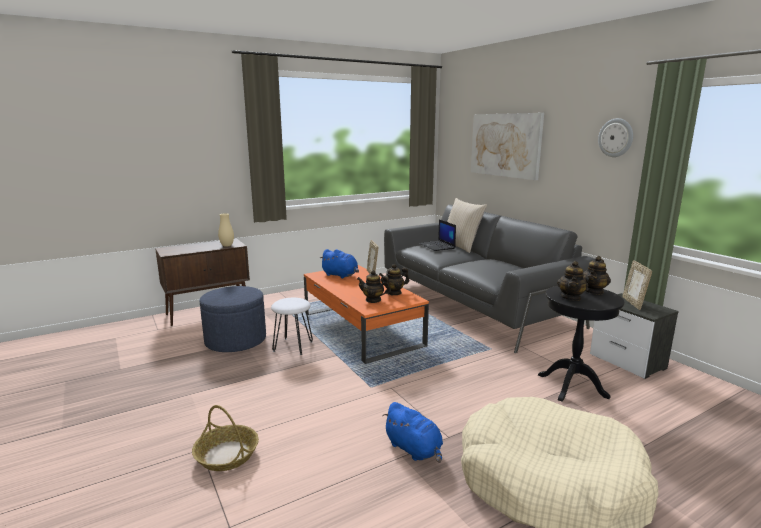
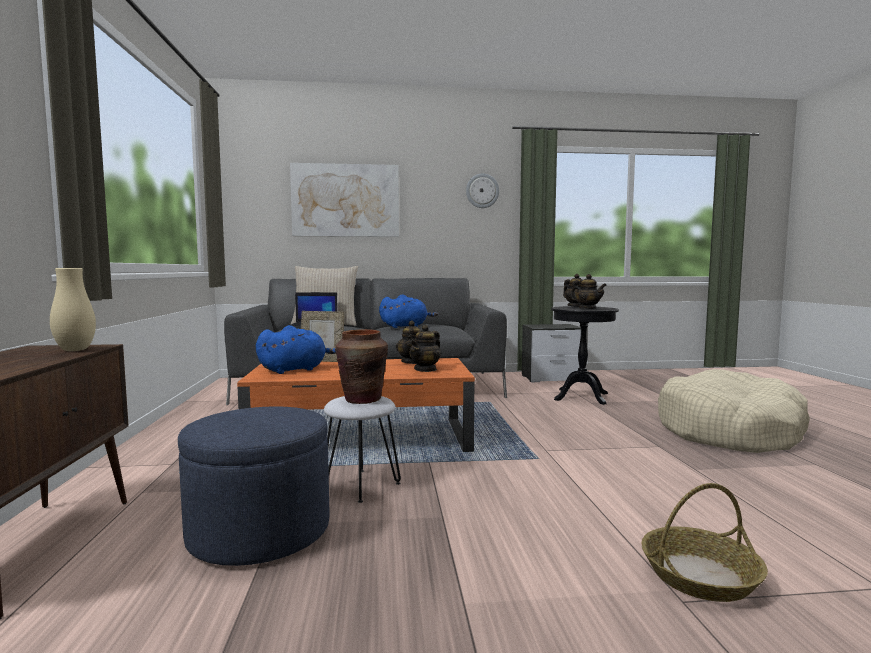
camera: 65 degrees left, 10 degrees down
(290, 302) = (362, 400): none -> brown vase
(414, 449) = (682, 462): blue plush toy -> blue plush toy (406, 326)
(633, 303) = (548, 325): picture frame -> none

